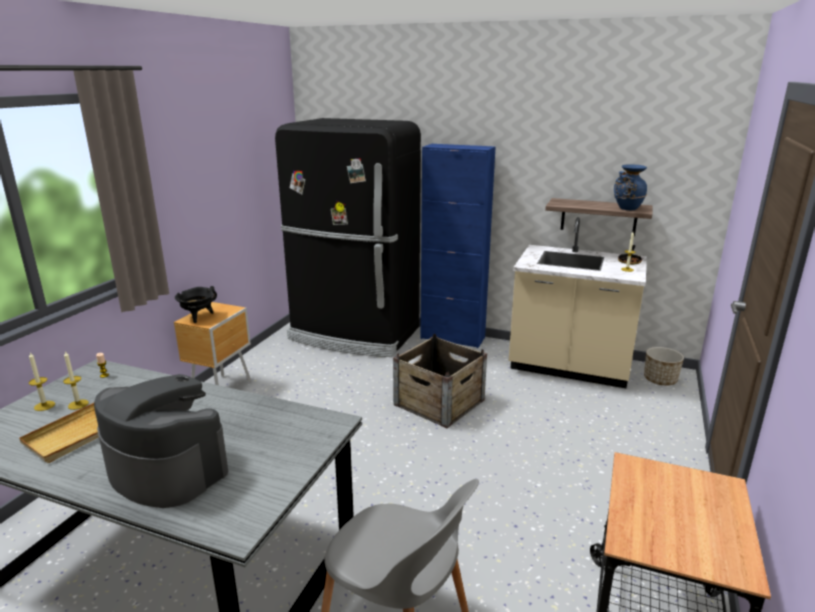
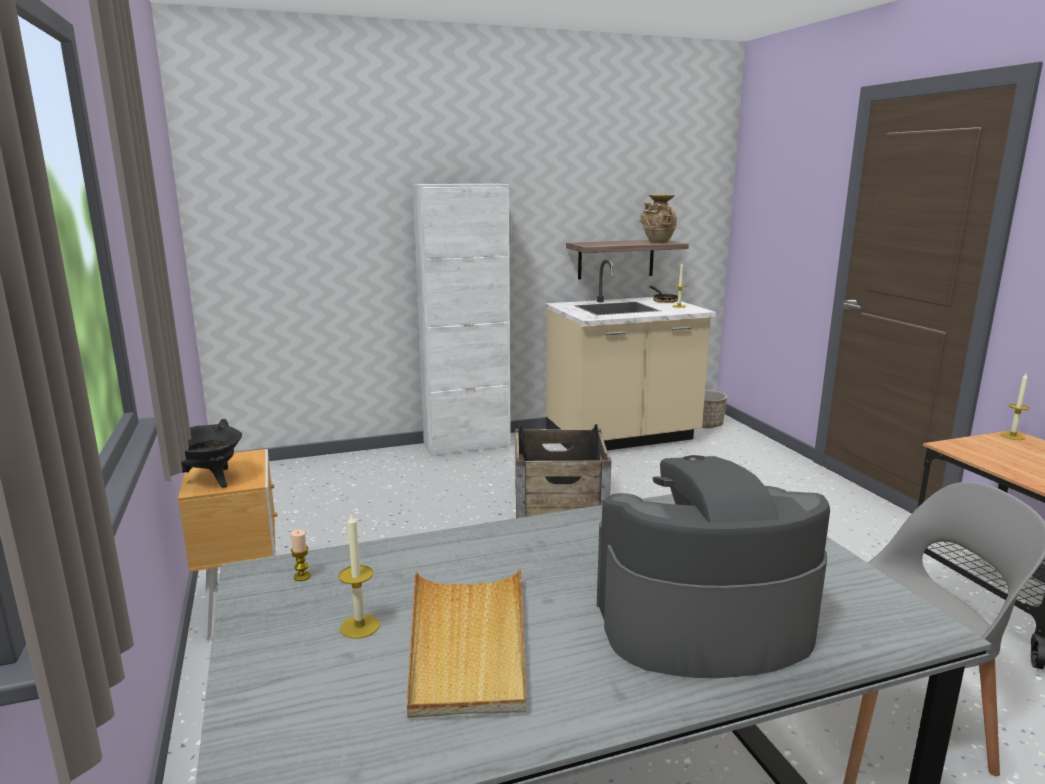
camera: 40 degrees left, 5 degrees down
(44, 406) = (297, 657): candle -> candle (1012, 436)
(354, 334) = (339, 476): black fridge -> none
(452, 338) = (467, 445): blue cabinet -> white cabinet
(626, 208) = (657, 242): blue vase -> beige vase

